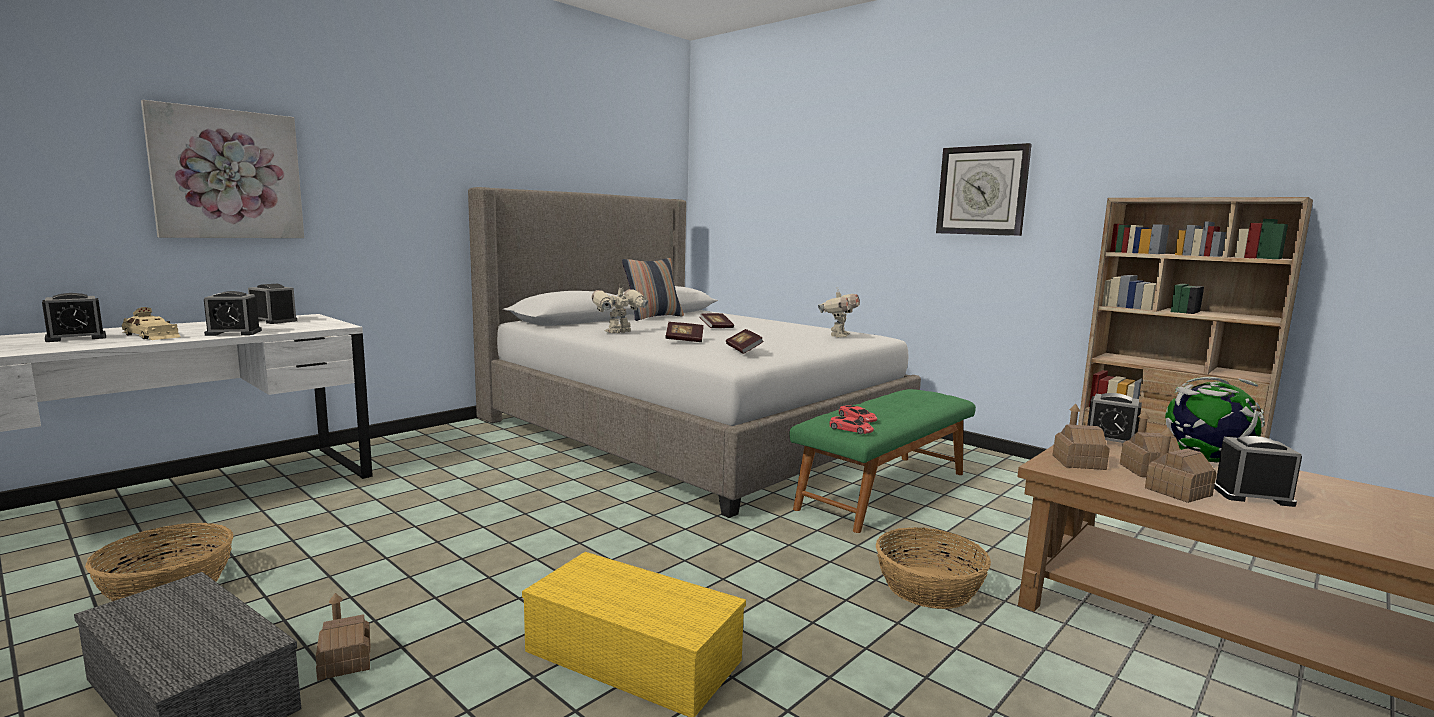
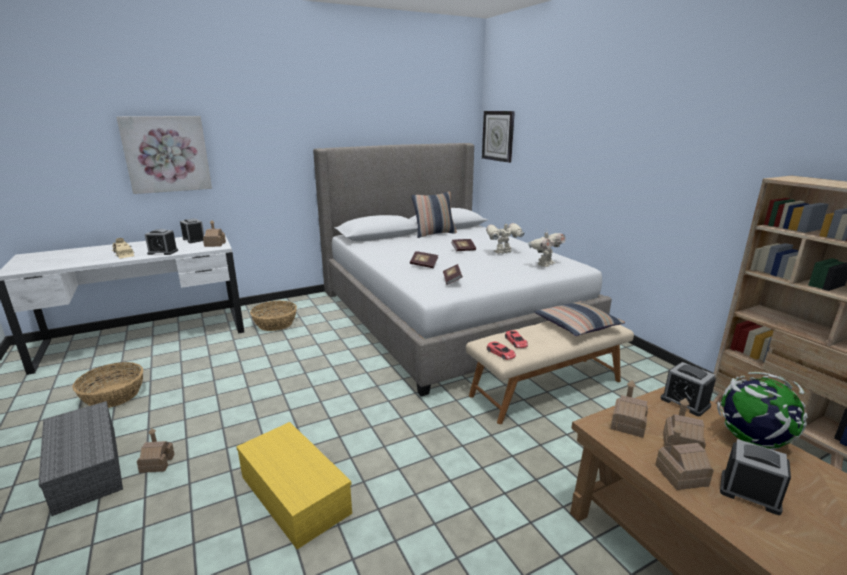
camera: 20 degrees right, 10 degrees up
(76, 338) = (91, 254): alarm clock -> none
(324, 324) = (215, 244): none -> toy house
(619, 332) = (393, 252): toy robot -> toy robot (503, 253)
(883, 490) = (546, 387): green bench -> beige bench
(911, 400) = (577, 326): none -> pillow
(928, 587) = (515, 482): basket -> basket (275, 323)
(982, 190) = (677, 154): wall clock -> wall clock (498, 136)

